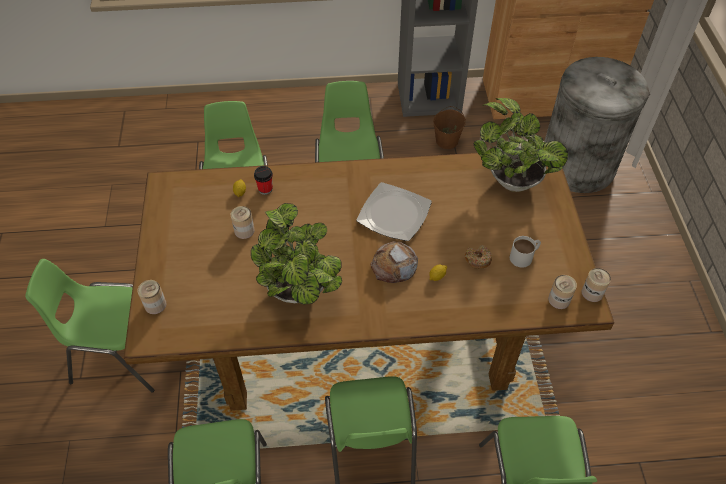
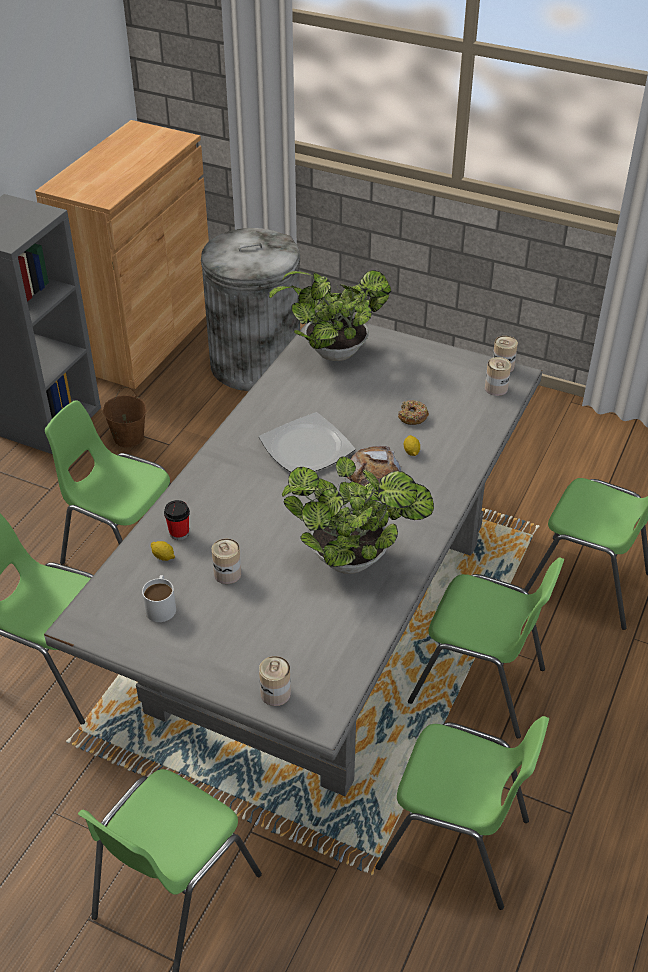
camera: 60 degrees left, 10 degrees down
(364, 327) = (322, 622): brown dining table -> grey dining table
(524, 256) = (432, 386): white mug -> white mug (161, 605)

